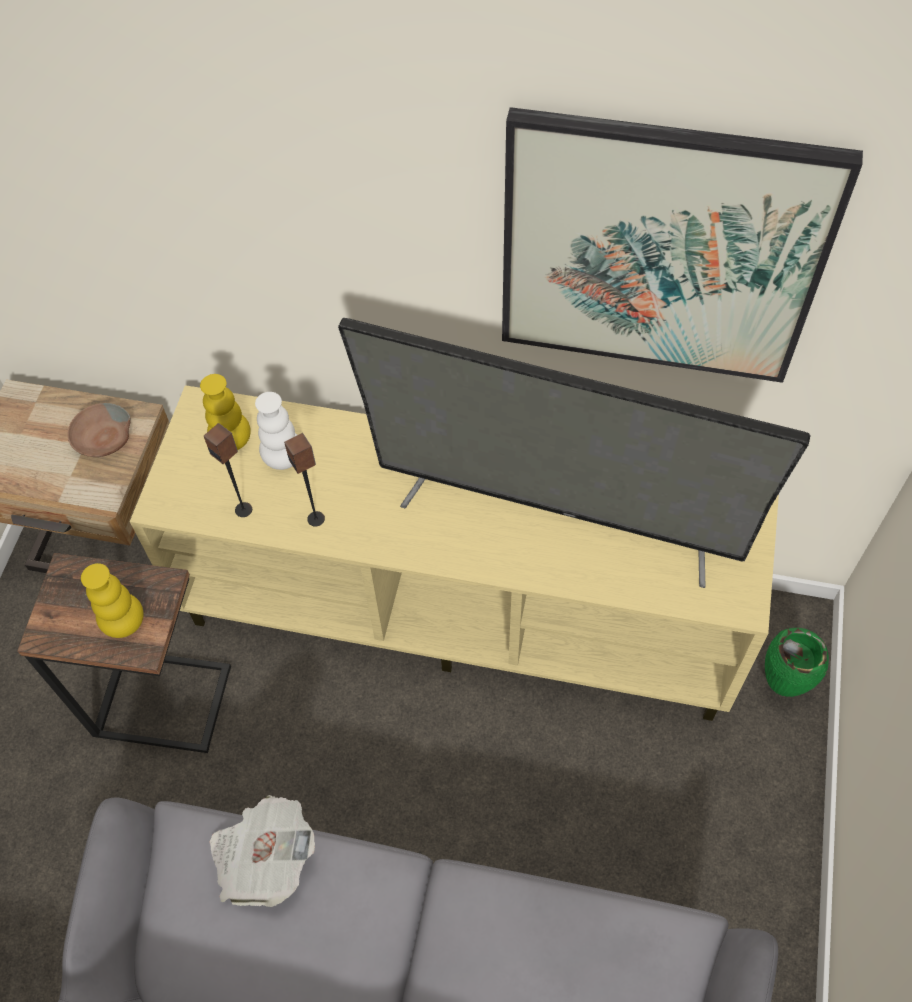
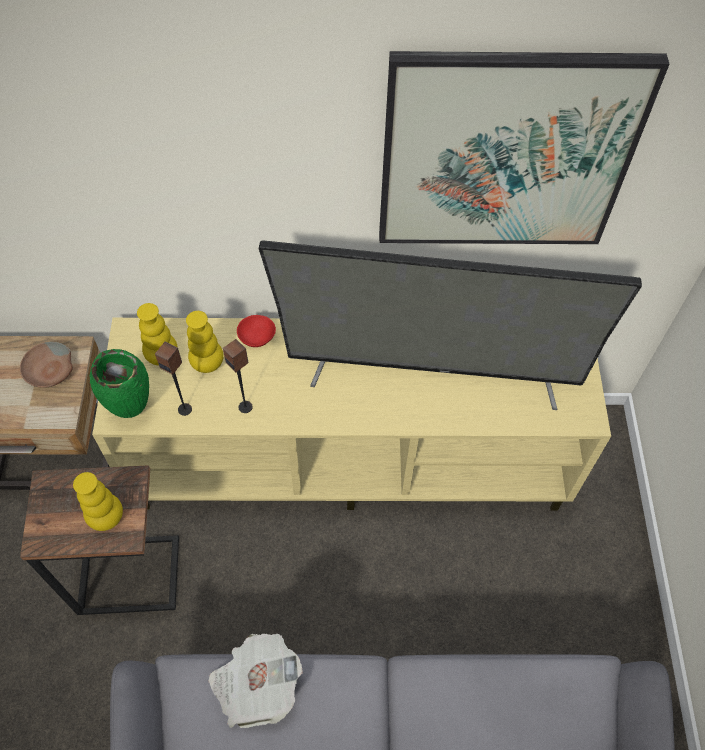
camera: 15 degrees left, 0 degrees up
(283, 459) = (207, 363): white vase -> yellow vase
(351, 434) = (257, 335): none -> red bowl
(783, 685) = (602, 474): green vase -> green vase (133, 410)

